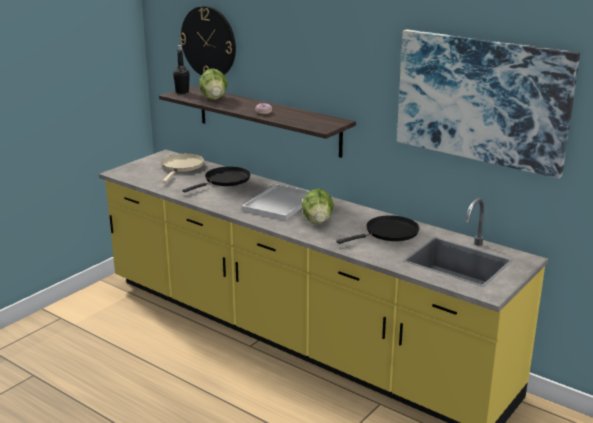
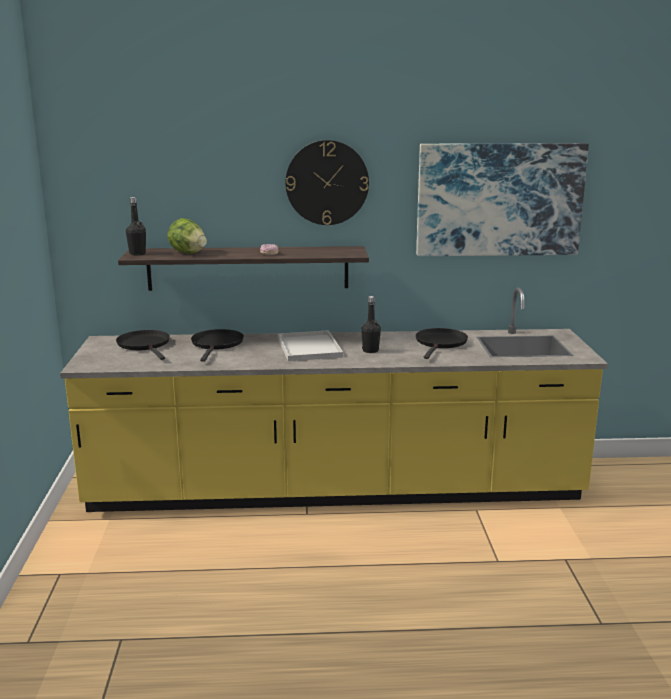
camera: 40 degrees left, 5 degrees down
(182, 167) = (145, 345): beige frying pan -> black frying pan
(208, 42) = (157, 192): wall clock -> wall clock (327, 183)
(317, 221) = (370, 351): lettuce -> black bottle

